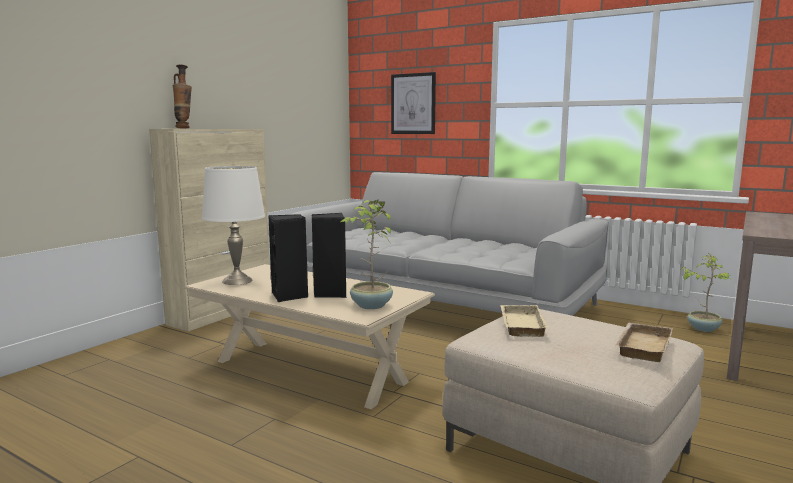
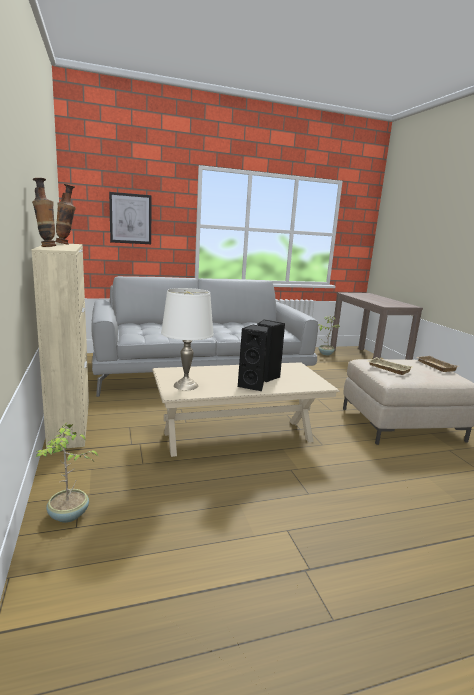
camera: 50 degrees left, 5 degrees up
(234, 128) = (66, 244): none -> vase
(370, 306) = (305, 378): potted plant -> potted plant (68, 516)

